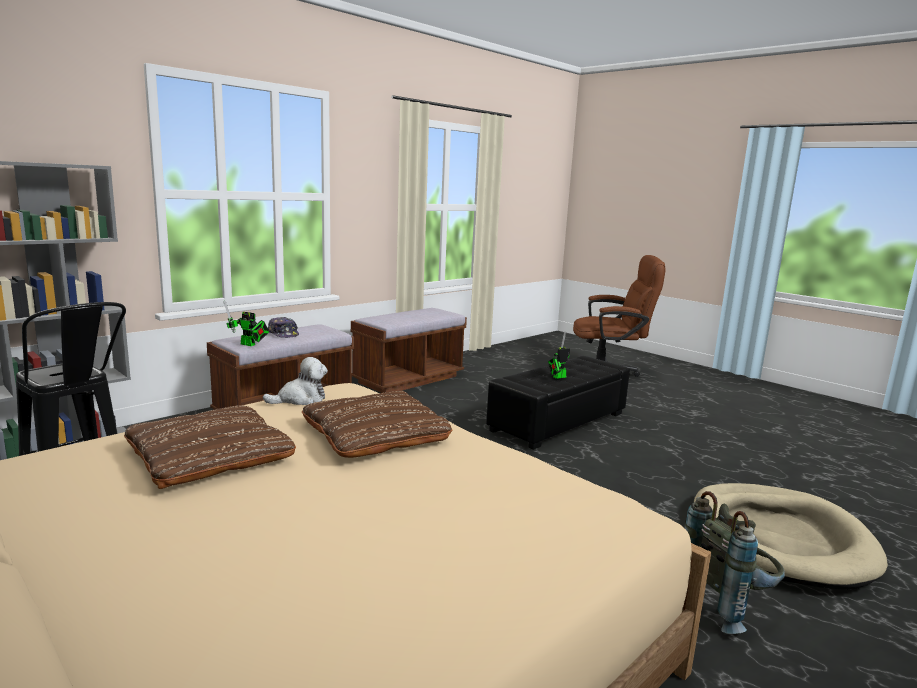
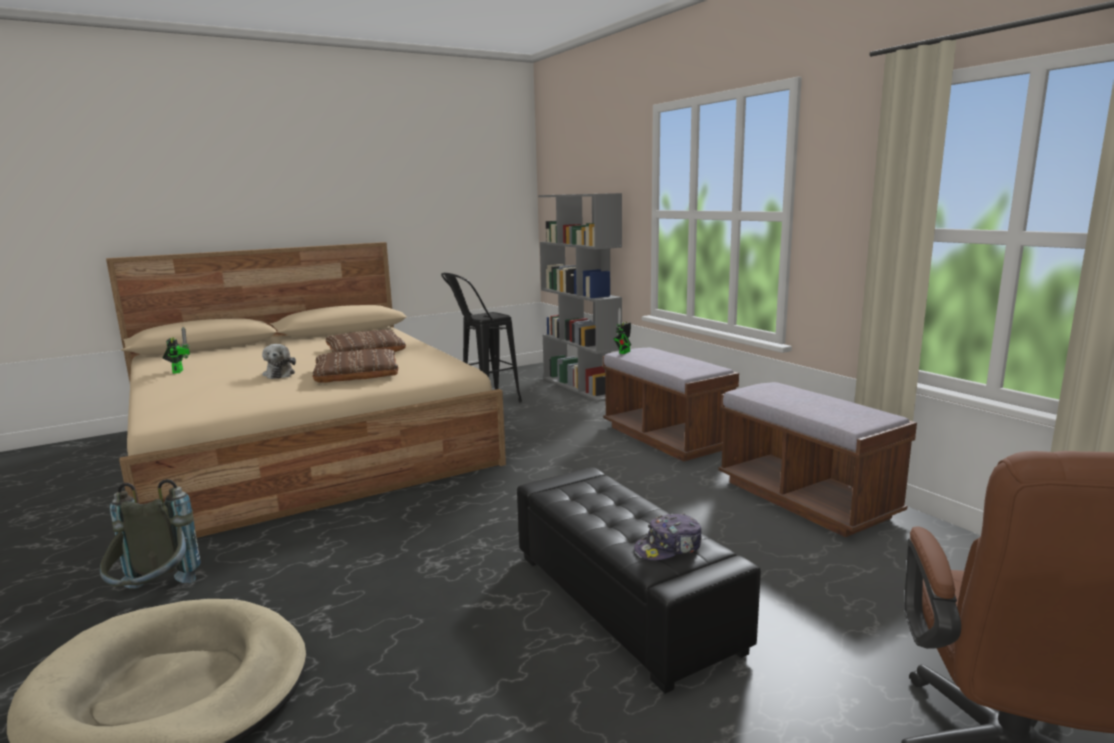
camera: 105 degrees right, 0 degrees up
(283, 334) = (667, 358): cap -> cap (669, 548)
(300, 399) = (440, 360): plush toy -> plush toy (279, 374)
(557, 377) = (595, 509): toy robot -> toy robot (178, 371)

